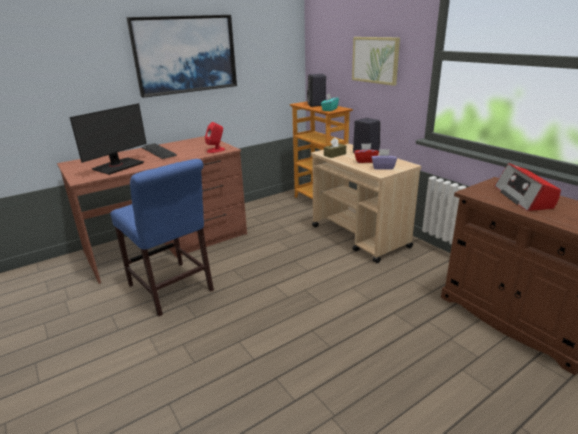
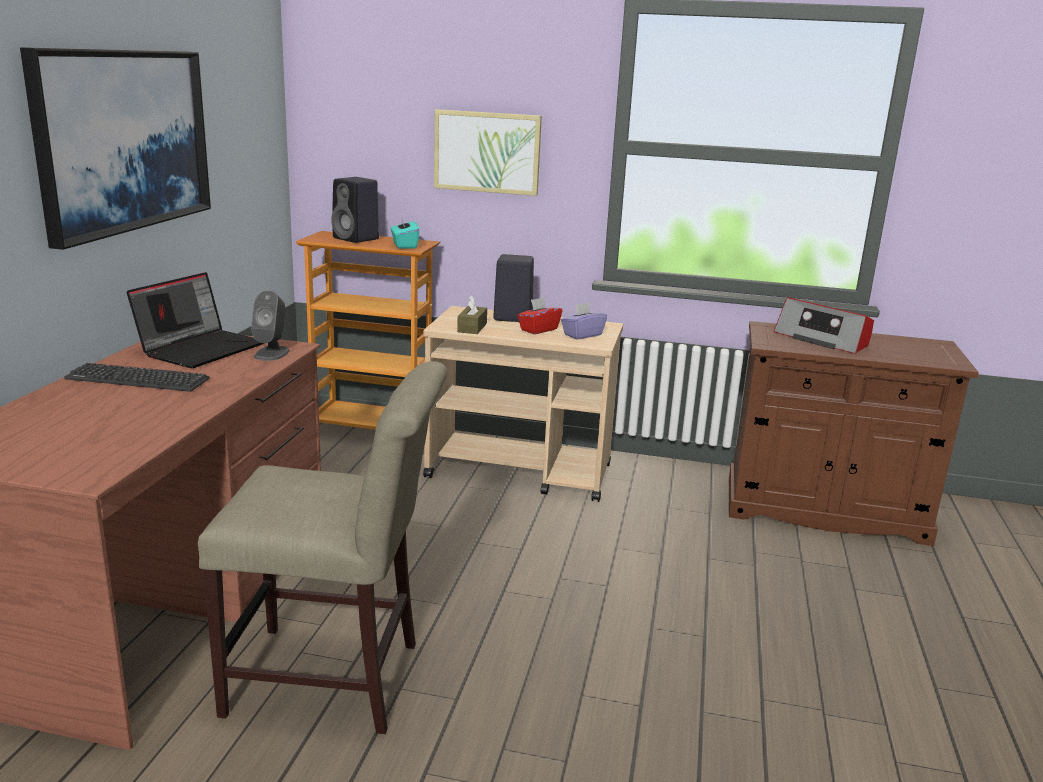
camera: 45 degrees left, 5 degrees down
(118, 166) = (114, 428): monitor -> none
(172, 290) = (335, 680): blue chair -> beige chair
(199, 144) = (201, 348): none -> laptop
(216, 150) = (272, 353): red speaker -> grey speaker

